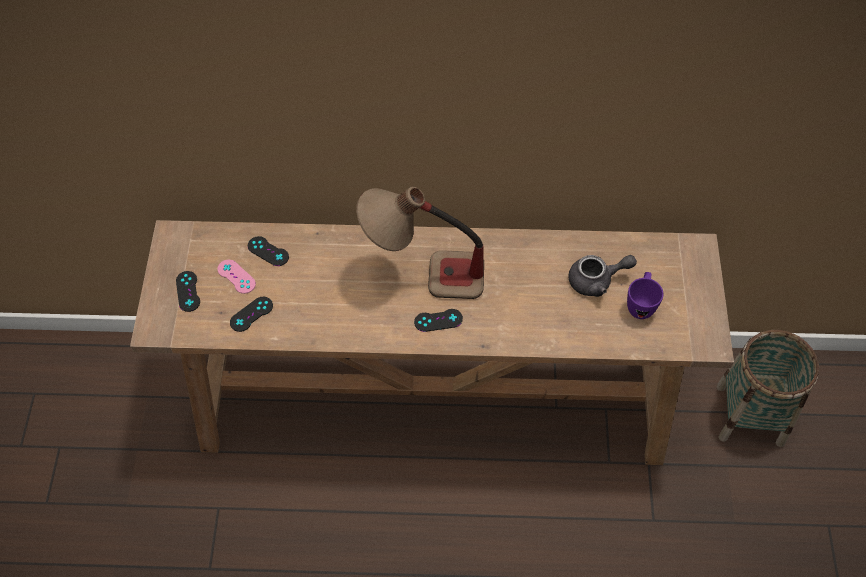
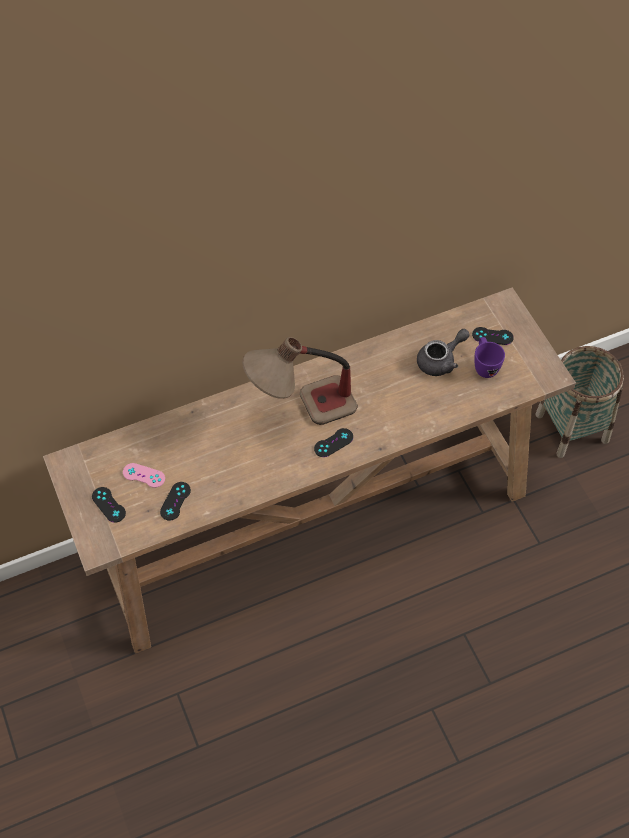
camera: 25 degrees left, 0 degrees up
(268, 251) = (159, 443): black game controller -> black game controller (492, 336)

